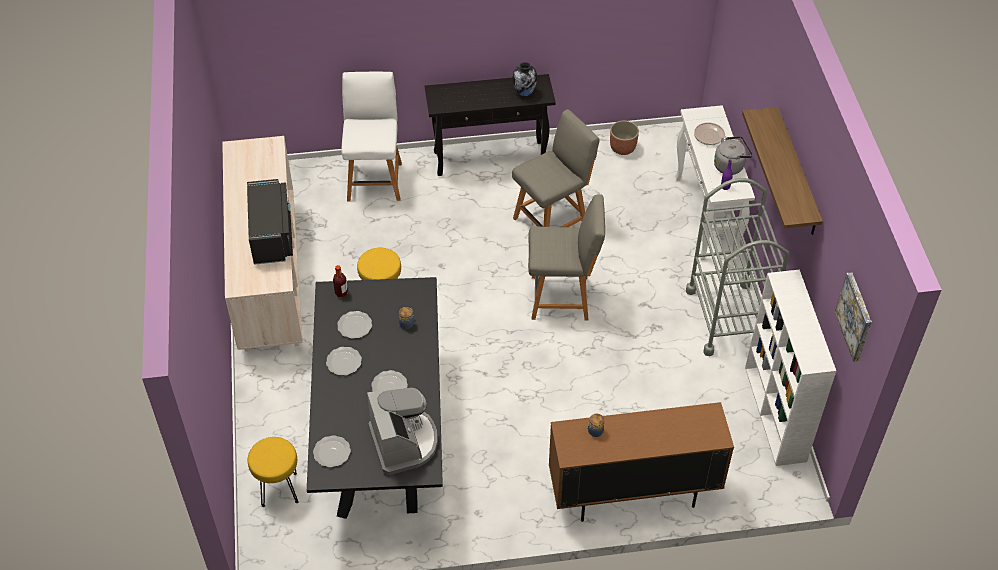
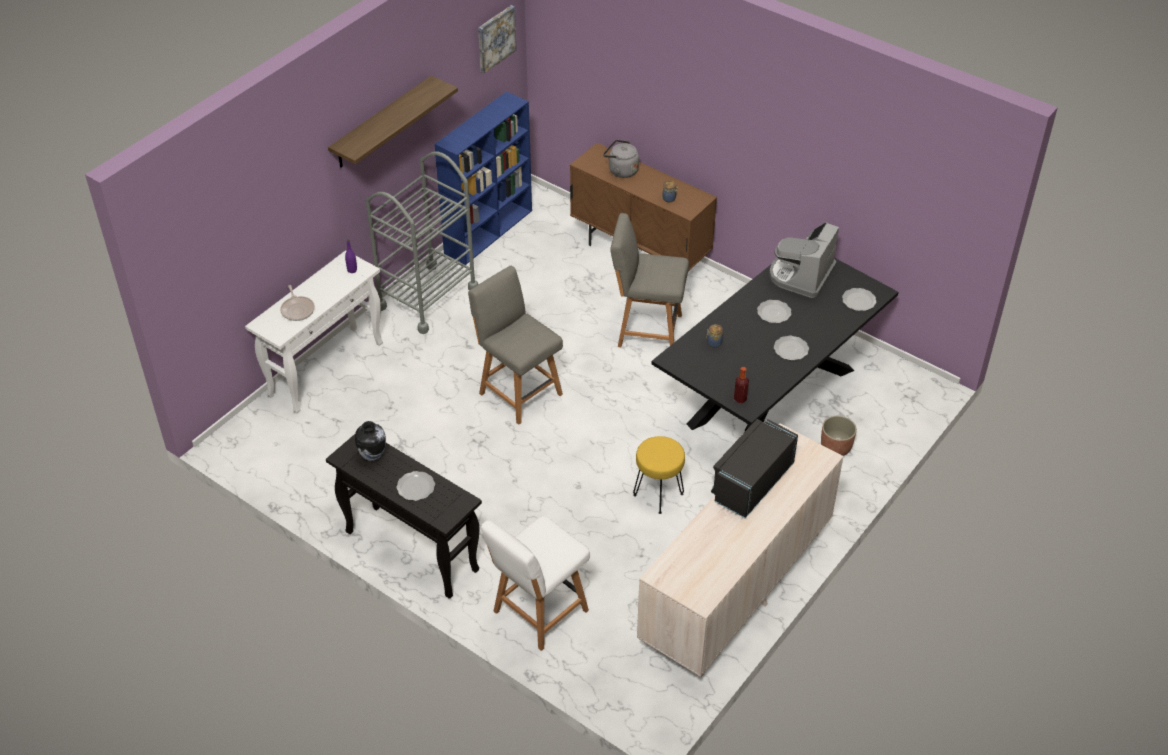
camera: 135 degrees left, 5 degrees down
(279, 489) = (881, 414): yellow stool -> none
(355, 325) = (755, 368): plate -> plate (415, 487)
(552, 222) = (443, 453): grey chair -> grey chair (646, 330)
(622, 148) = (293, 471): planter -> planter (836, 448)
(730, 165) = (322, 281): grey kettle -> grey kettle (621, 170)
(775, 414) = (489, 231): white bookcase -> blue bookcase

